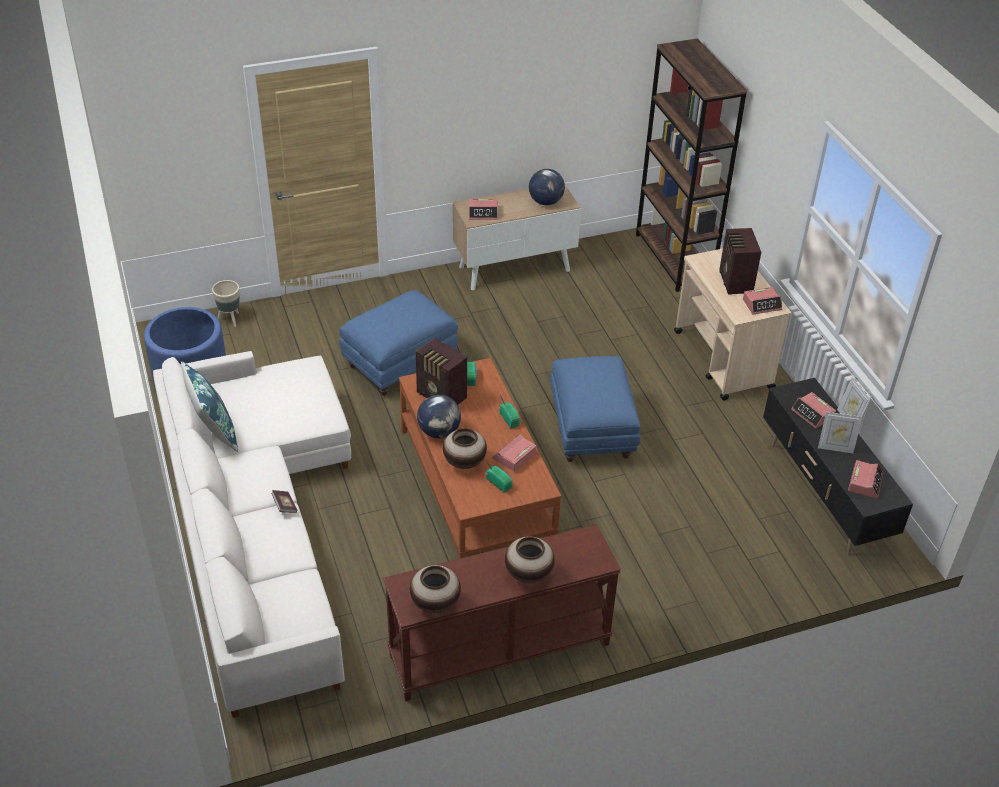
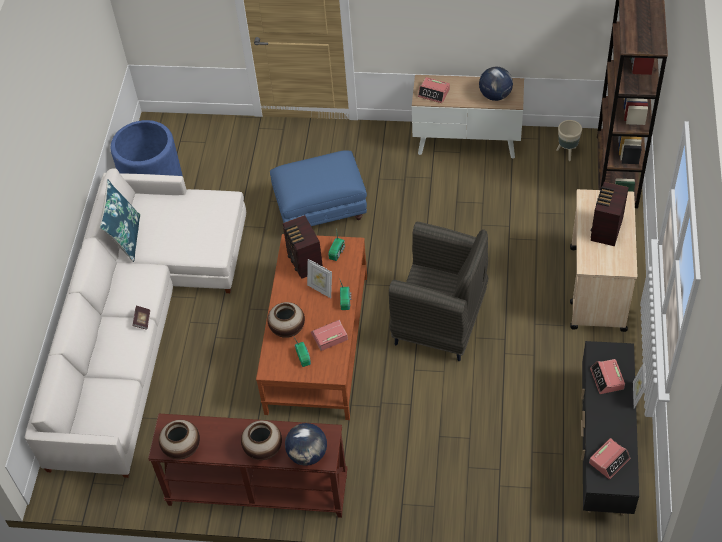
camera: 30 degrees right, 10 degrees up
(230, 319) = (212, 129): beige planter -> beige planter (567, 153)
(439, 432) = (284, 295): globe -> globe (307, 454)
(592, 431) = (440, 322): blue ottoman -> grey armchair
(762, 304) = (615, 260): alarm clock -> none
(835, 448) = (605, 418): picture frame -> picture frame (320, 289)

